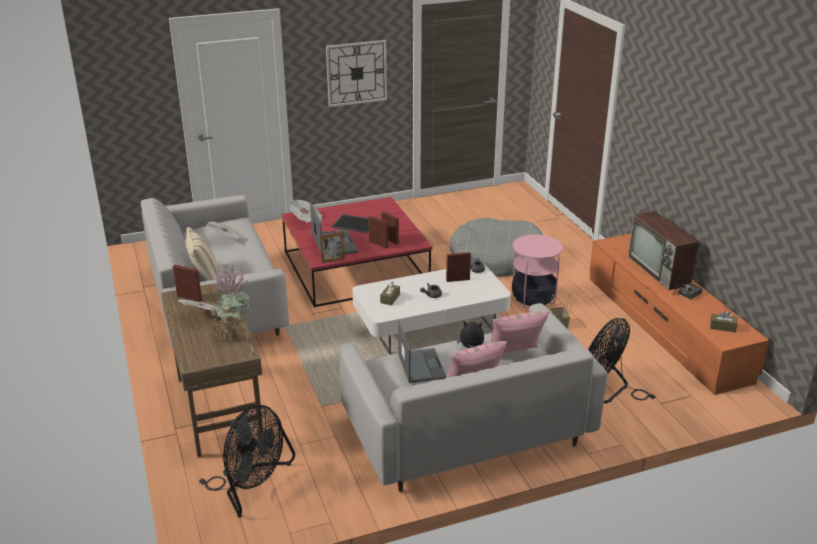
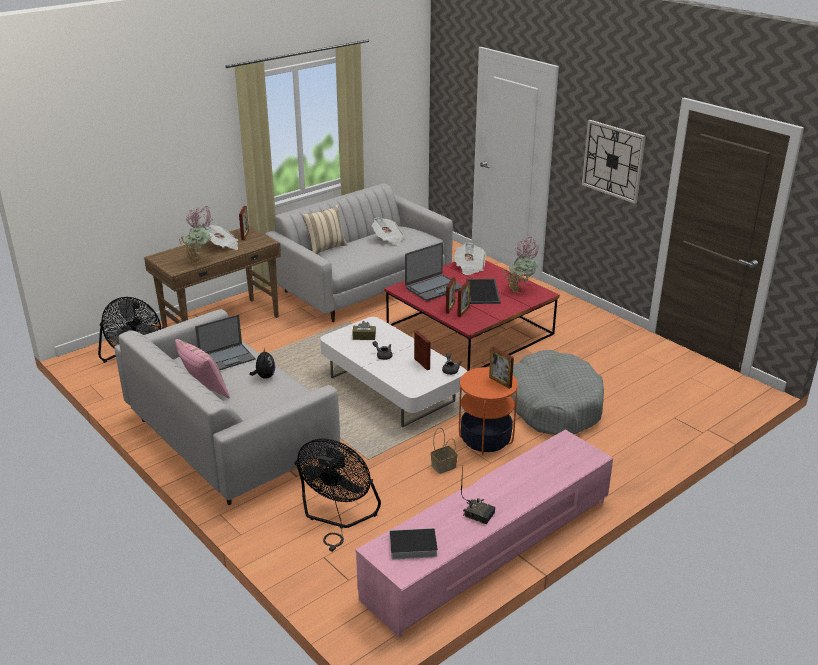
camera: 70 degrees right, 0 degrees up
(333, 260) = (404, 294): picture frame -> picture frame (500, 382)
(369, 209) = (520, 289): none -> potted plant
(514, 357) = (259, 401): pink pillow -> none
(533, 299) = (485, 442): pink side table -> orange side table
(659, 271) = (523, 487): television -> none
(667, 327) = (490, 550): orange tv stand -> pink tv stand
(722, 327) = (411, 547): brown tissue box -> book

